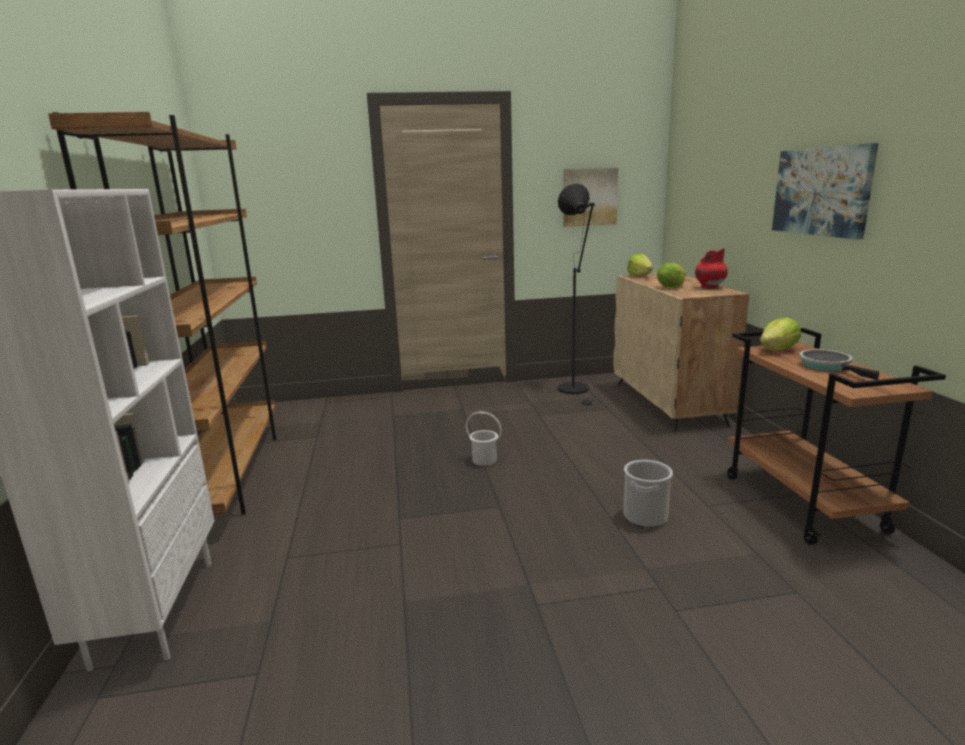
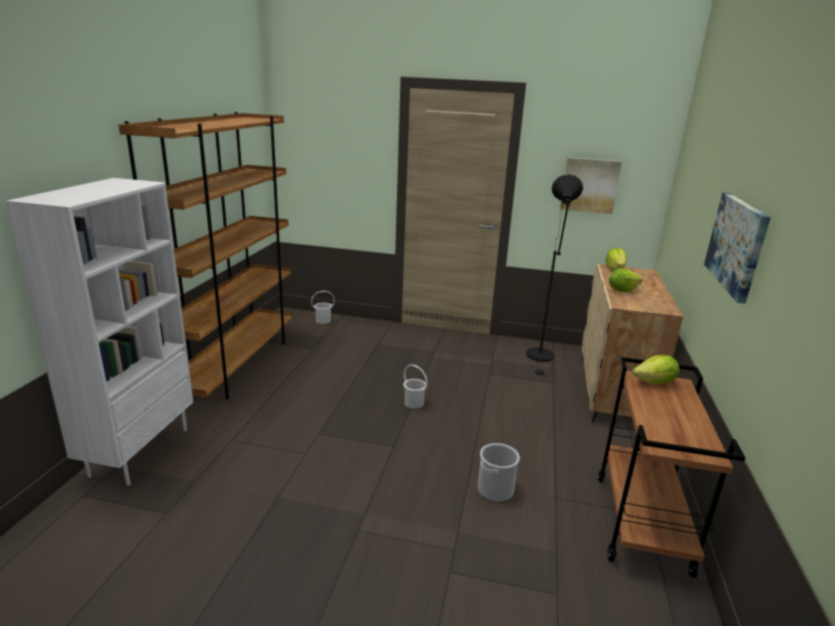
camera: 20 degrees right, 5 degrees up
(307, 407) = (323, 320): none -> white bucket
(709, 287) = (657, 299): red vase -> none
(828, 367) = (674, 414): frying pan -> none

